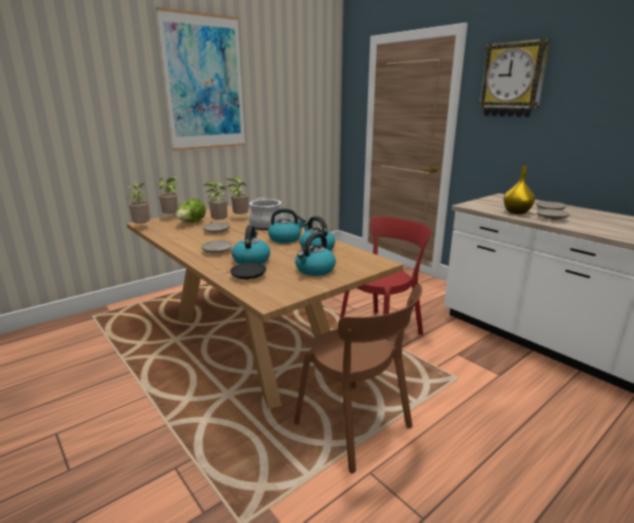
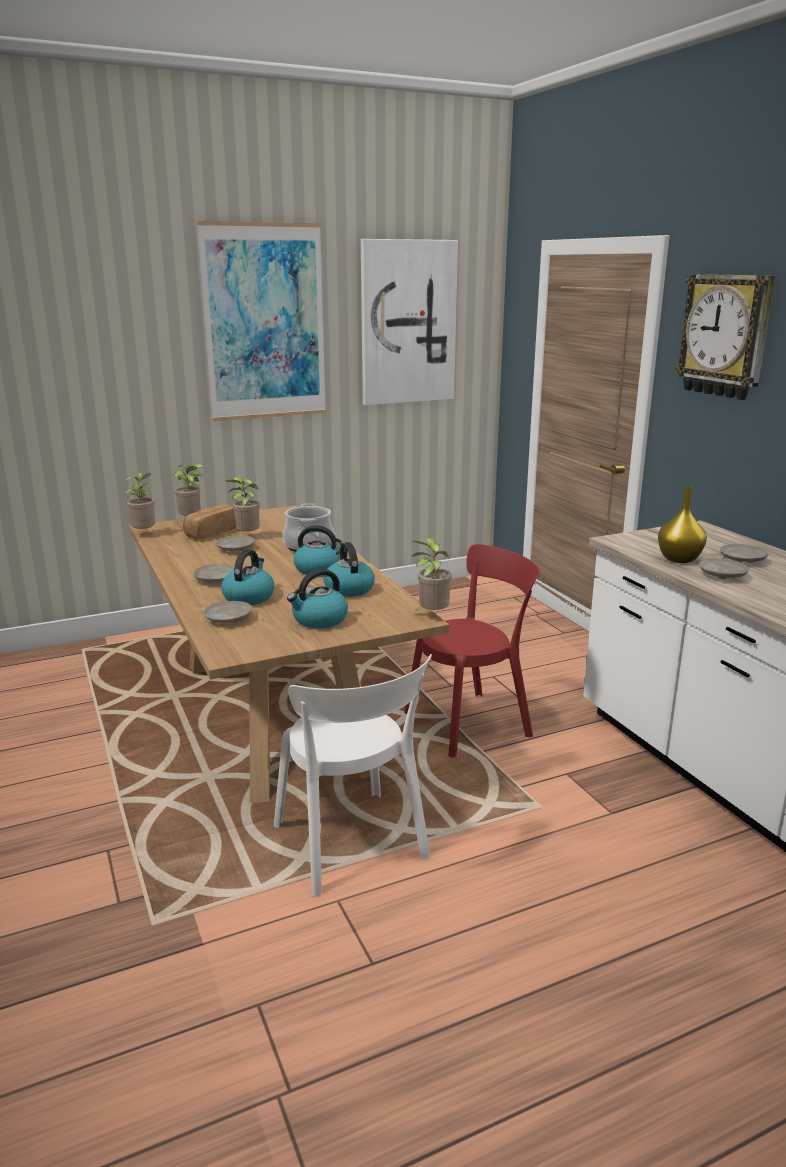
camera: 15 degrees right, 0 degrees up
(191, 223) = (211, 532): lettuce -> bread
(239, 218) = (282, 529): potted plant -> potted plant (431, 615)
(248, 276) = (228, 619): black plate -> beige plate
(290, 87) = (407, 323): none -> picture
(356, 428) = (352, 846): brown chair -> white chair

